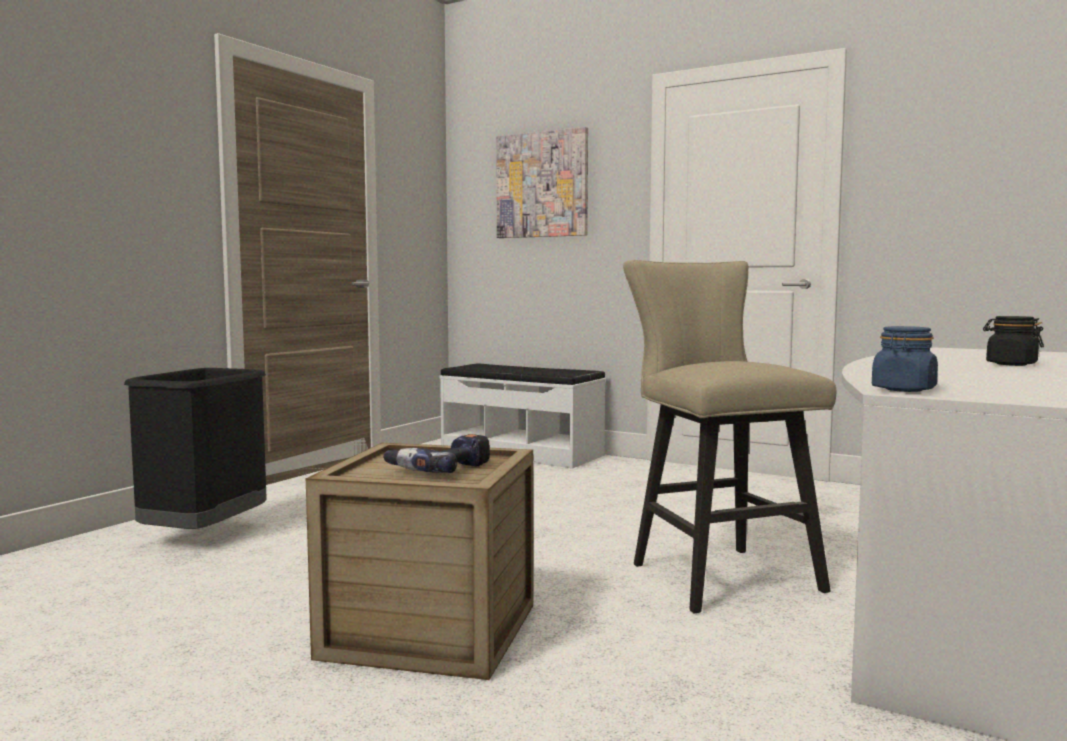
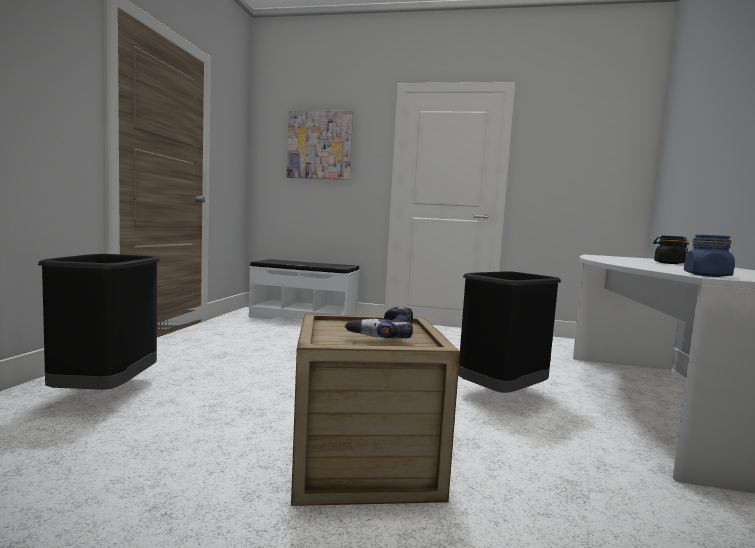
camera: 20 degrees left, 0 degrees up
(716, 574) = (501, 394): beige stool -> black trash can

